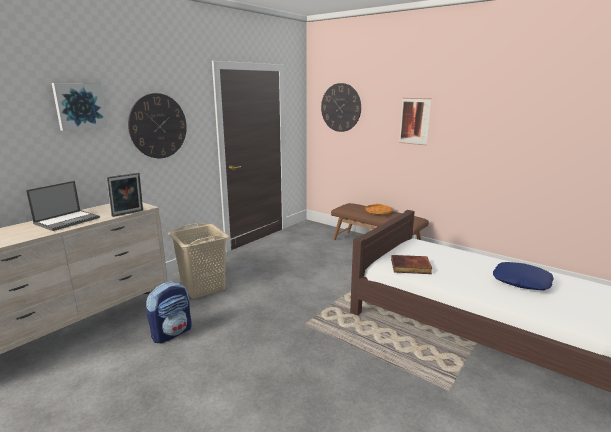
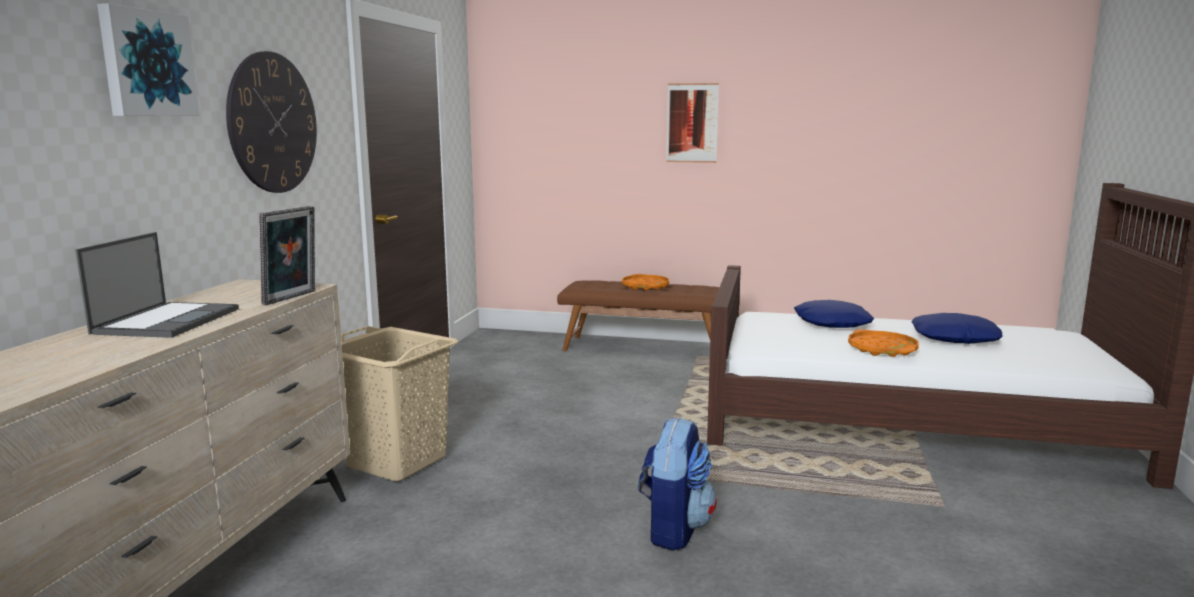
camera: 25 degrees left, 5 degrees down
(172, 333) = (418, 543): backpack -> backpack (674, 529)
(341, 107) = (546, 105): wall clock -> none
(410, 267) = (796, 344): book -> none
(451, 255) = (831, 323): none -> blue pillow
(459, 281) = (882, 349): none -> orange tray

